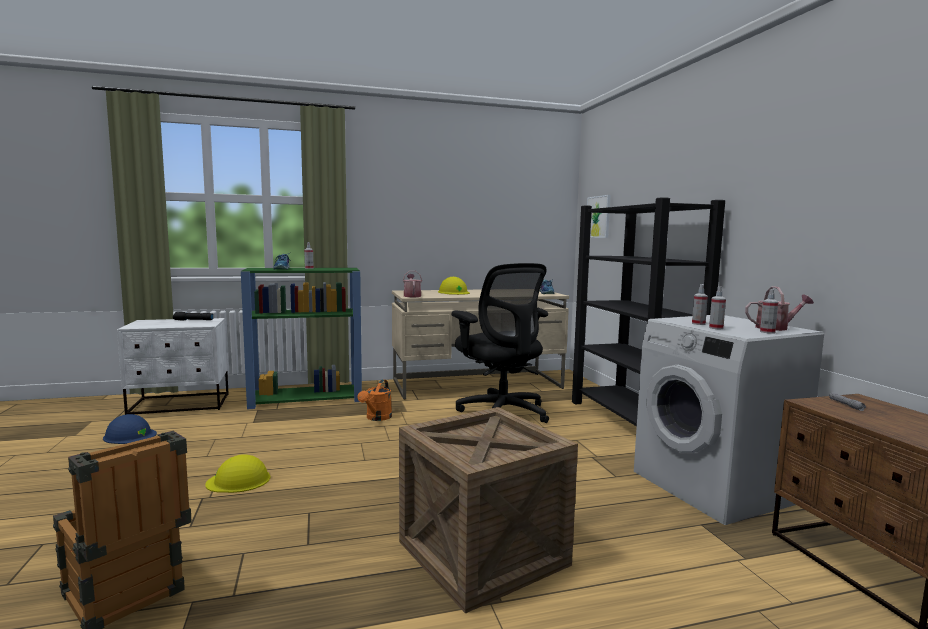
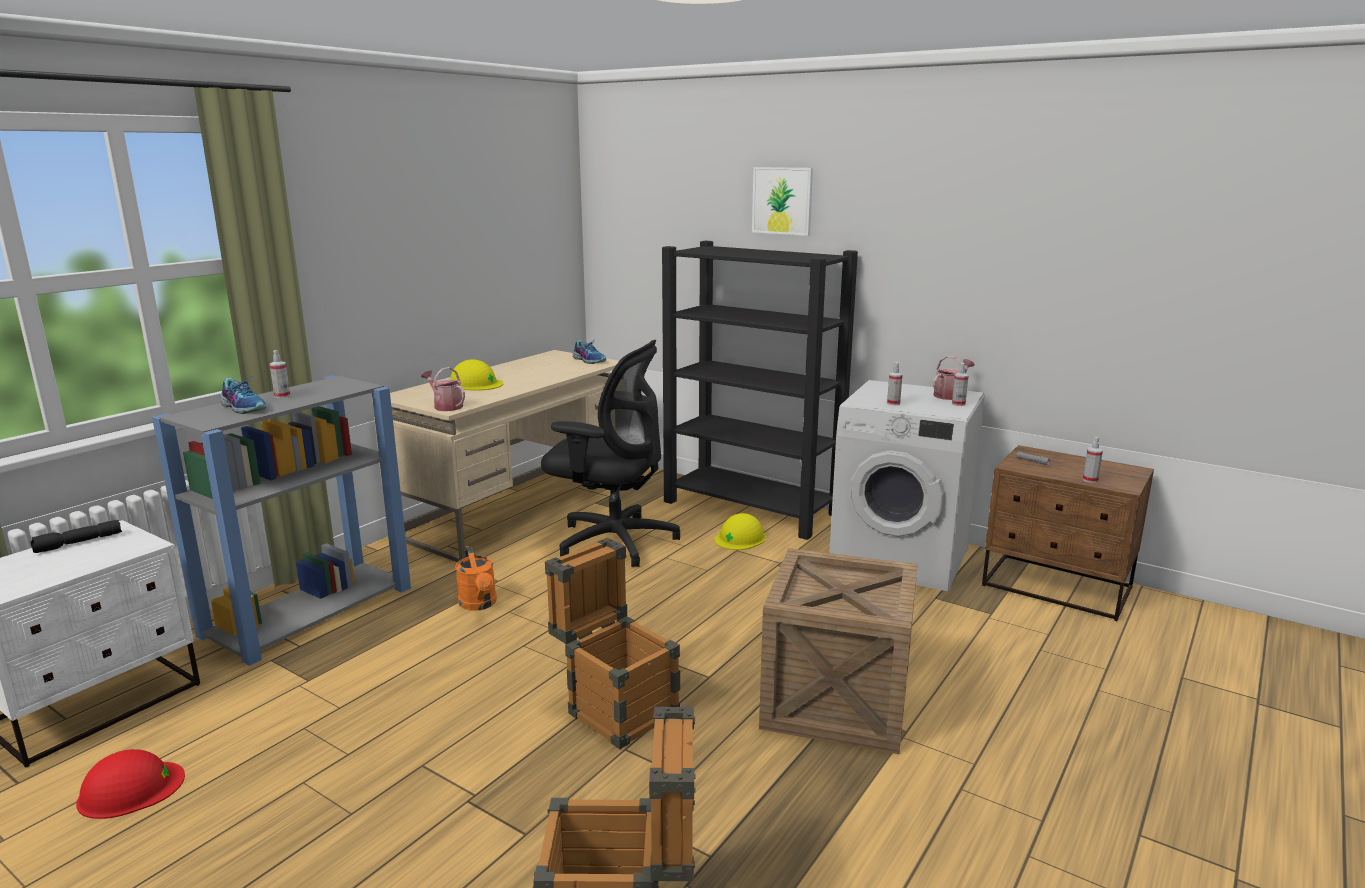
camera: 40 degrees left, 10 degrees up
(130, 435) = (130, 789): blue hard hat -> red hard hat
(239, 480) = (469, 759): yellow hard hat -> yellow hard hat (740, 538)
(307, 397) = (310, 610): green bookcase -> grey bookcase
(345, 490) = (615, 707): none -> crate
(598, 217) = (634, 244): picture -> picture (782, 201)
(716, 328) = (918, 407): spray bottle -> spray bottle (1090, 480)

